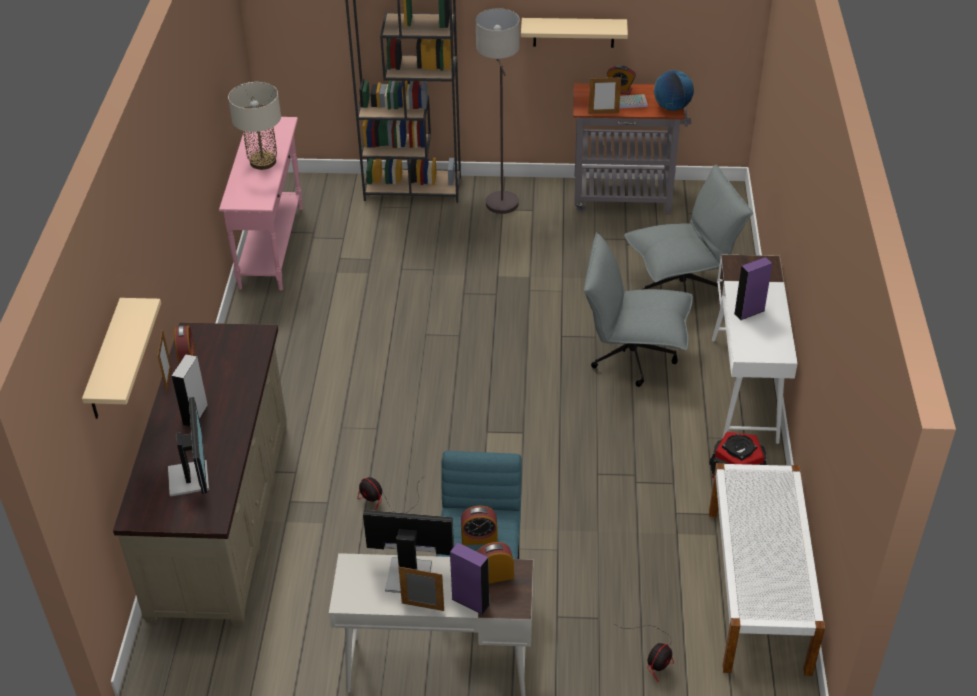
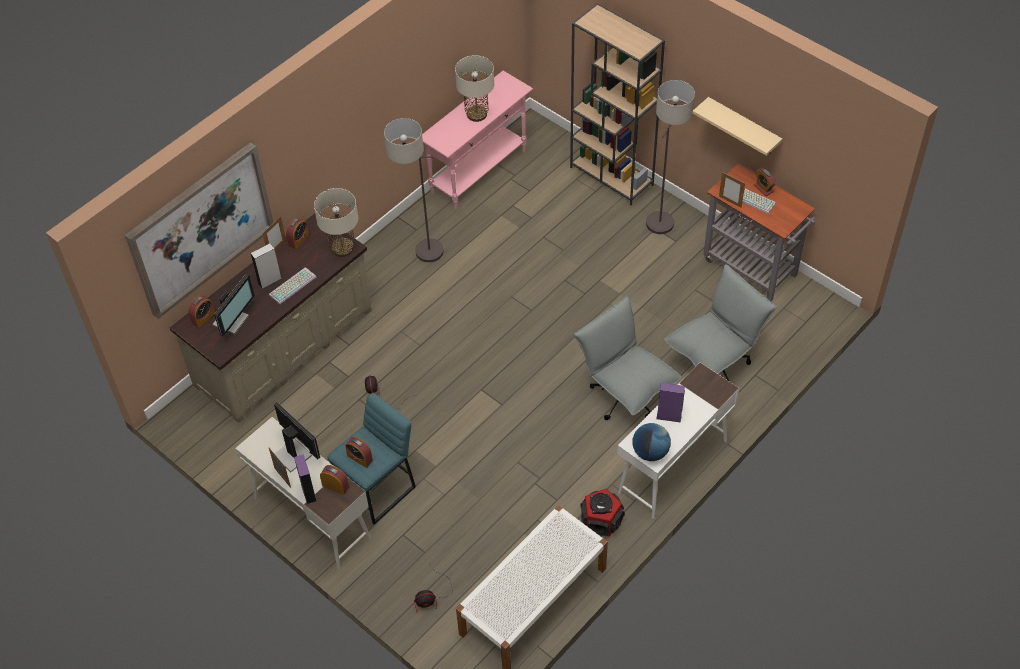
camera: 40 degrees right, 10 degrees up
(105, 362) = (201, 229): beige shelf -> picture
(149, 495) = (203, 318): none -> alarm clock
(229, 404) = (292, 285): none -> keyboard
(251, 340) = (342, 248): none -> table lamp
(284, 345) = (420, 252): none -> grey floor lamp
(672, 107) = (785, 224): globe -> globe (650, 452)
(680, 287) = (713, 364): grey office chair -> grey office chair turned 60 degrees counterclockwise

